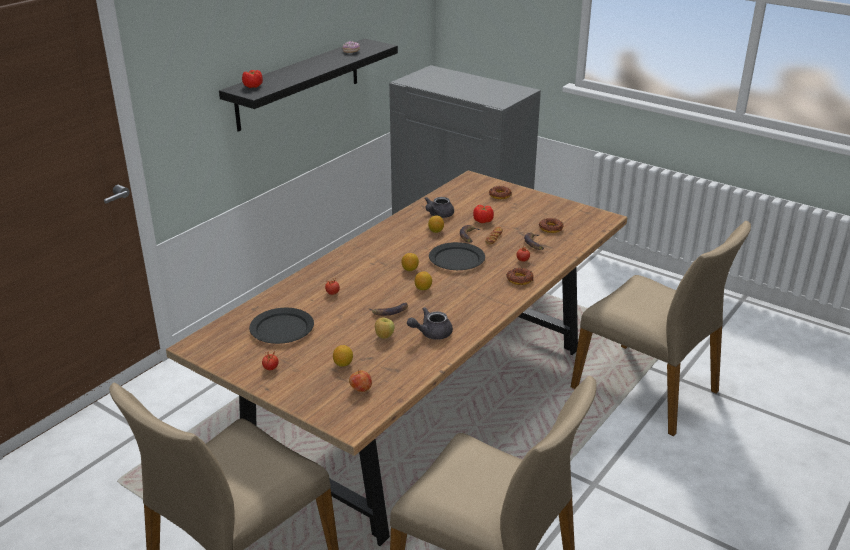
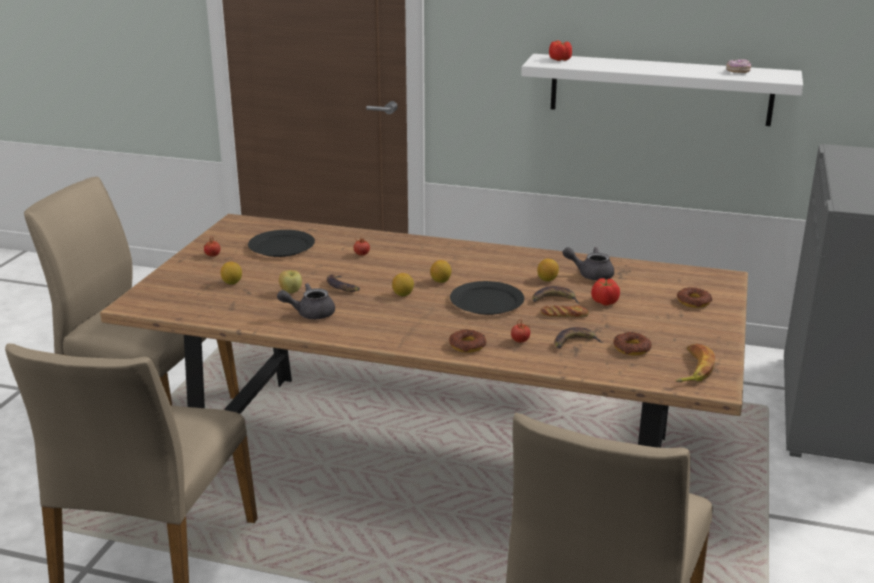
camera: 70 degrees right, 5 degrees down
(299, 84) = (660, 89): black shelf -> white shelf
(360, 389) = (191, 298): apple -> none
(431, 333) = (310, 313): grey teapot -> grey teapot turned 60 degrees counterclockwise
(584, 218) = (692, 369): none -> banana

